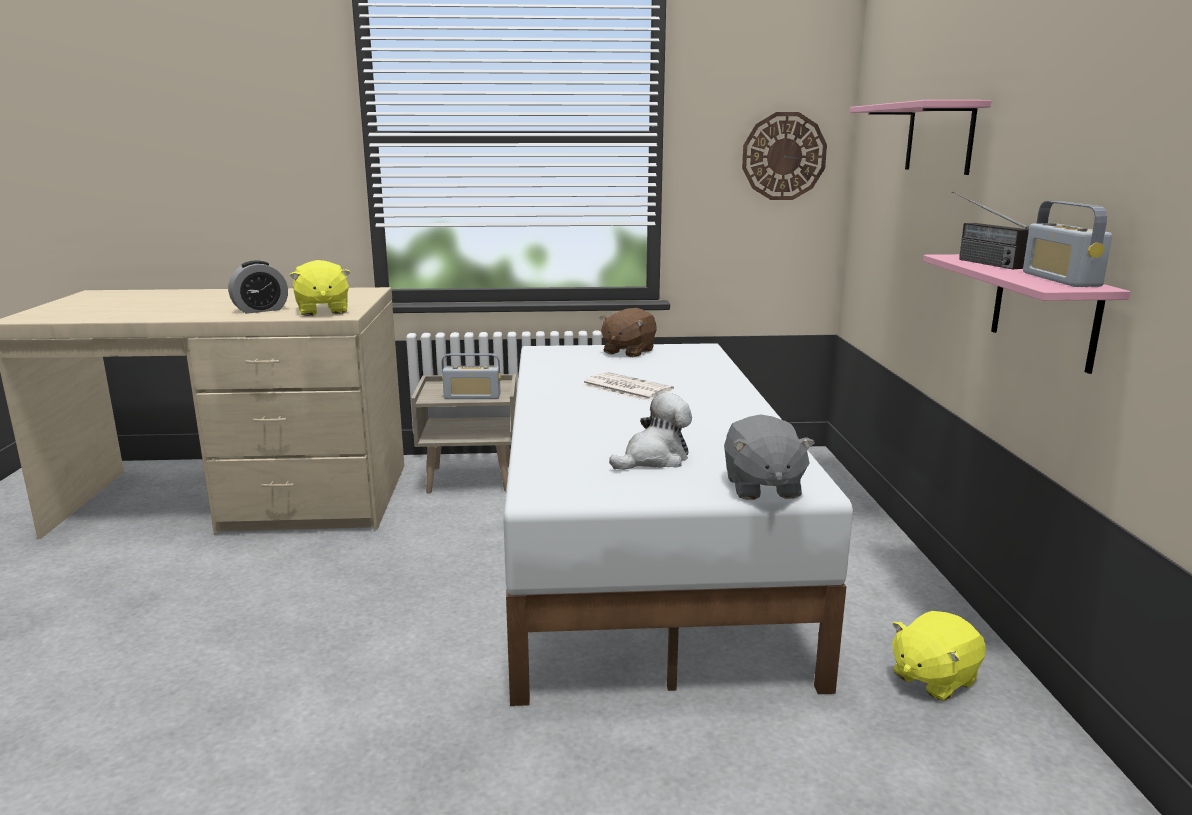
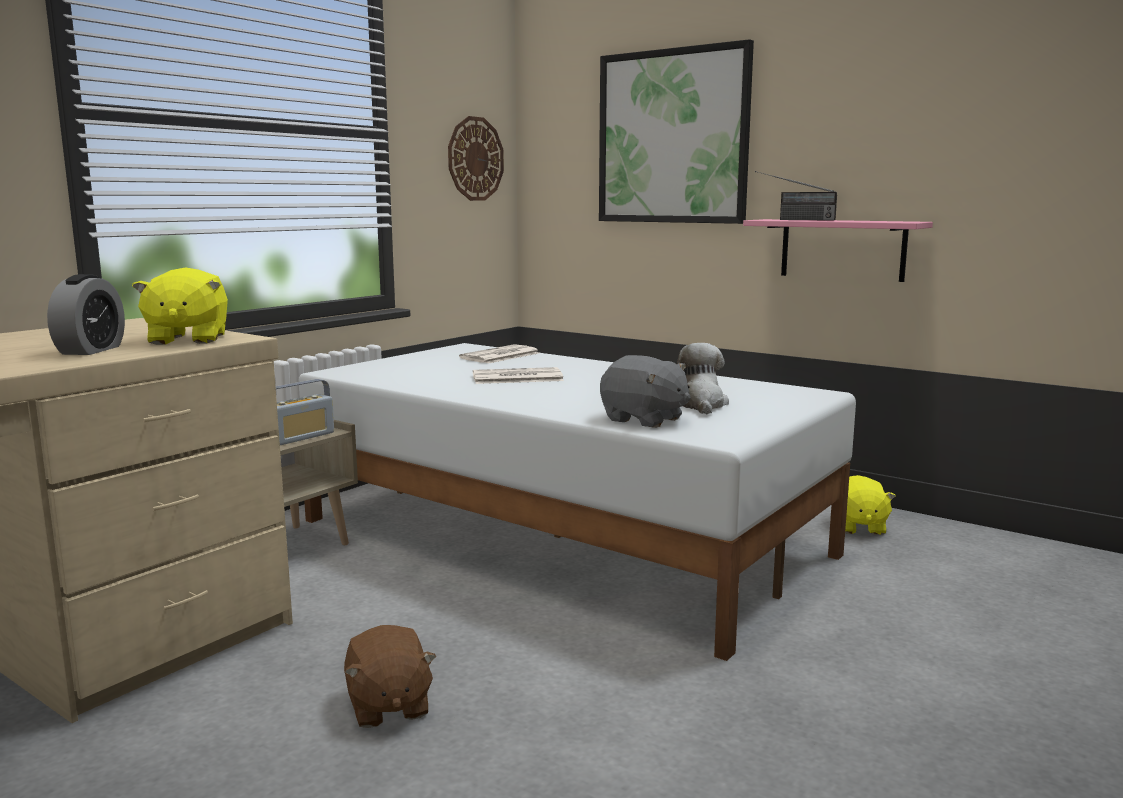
camera: 50 degrees left, 5 degrees down
(322, 311) = (187, 339): yellow plush toy -> yellow plush toy turned 60 degrees clockwise
(628, 351) = (419, 359): brown plush toy -> brown plush toy (388, 706)
(692, 363) = (500, 356): none -> newspaper
(761, 487) = (801, 399): grey plush toy -> grey plush toy (644, 419)
(939, 138) = (672, 137): pink shelf -> picture
(1060, 279) = (883, 221): radio -> none

